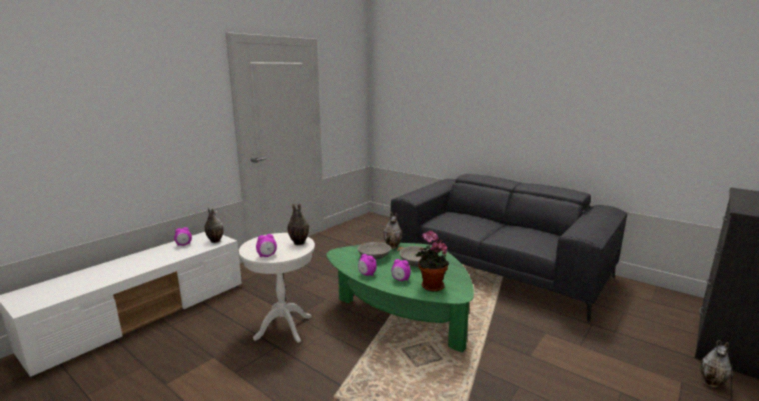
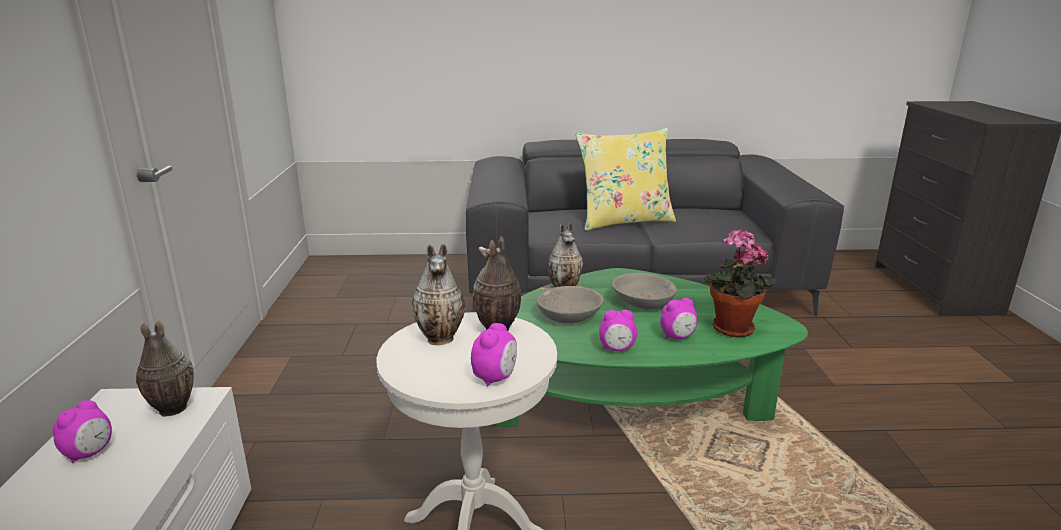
camera: 40 degrees left, 5 degrees up
(484, 226) = (624, 221): none -> yellow pillow
(712, 383) = (985, 335): vase -> vase (442, 338)

